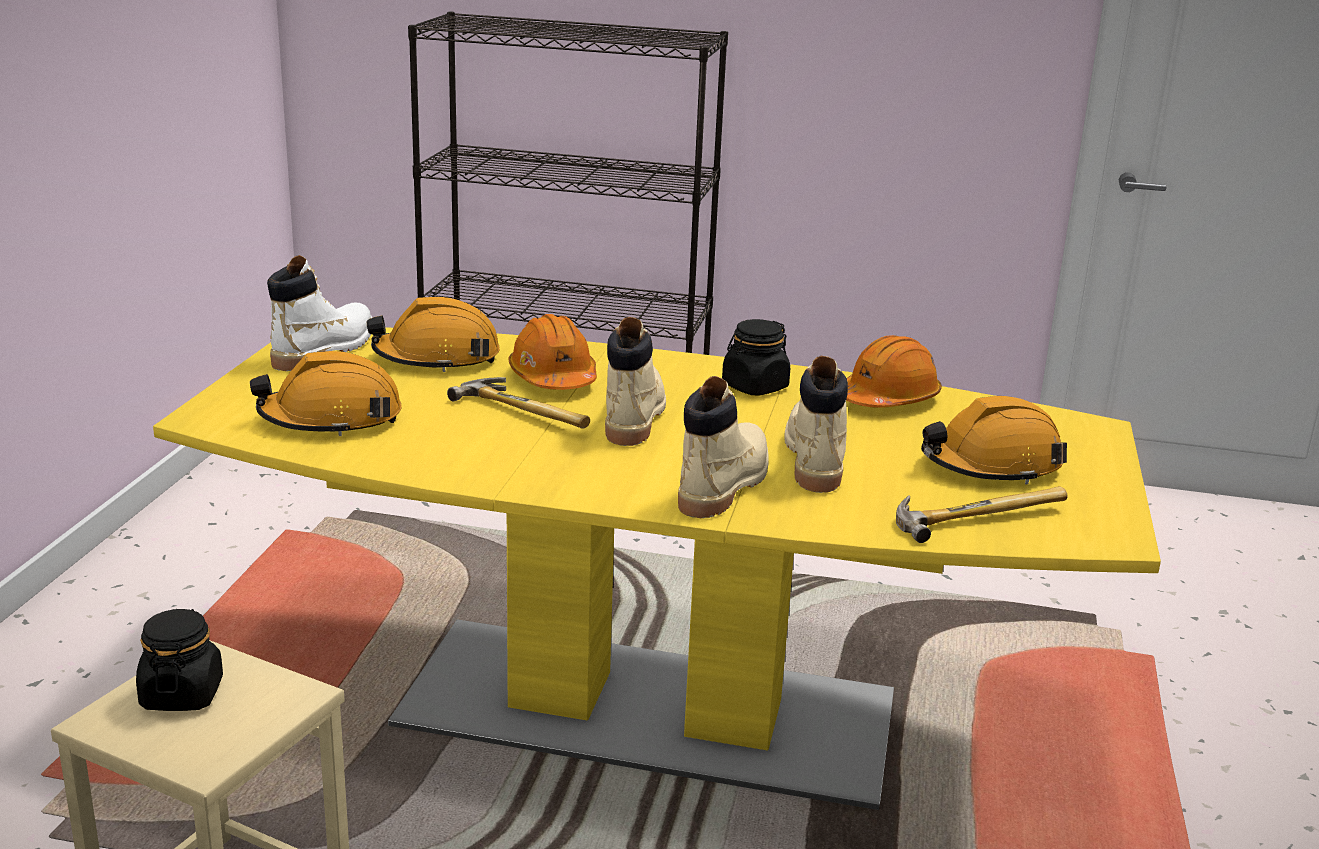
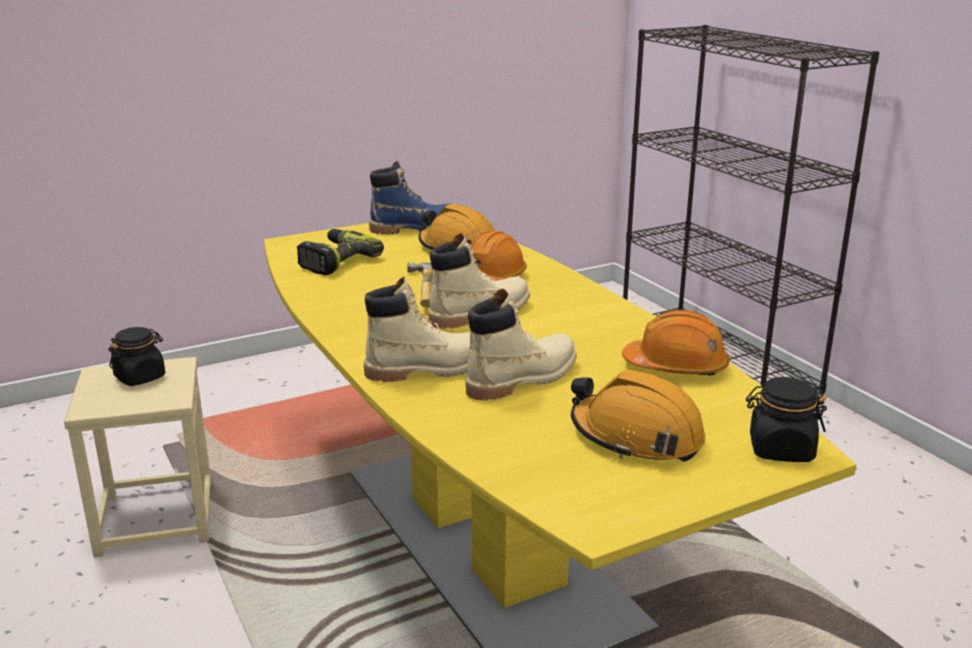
camera: 50 degrees right, 0 degrees up
(325, 350) = (416, 228): white boot -> blue boot
(331, 419) = (335, 261): orange hard hat -> power drill
(754, 387) = (599, 325): black jar -> black jar (780, 449)
(975, 515) = (534, 458): hammer -> none

